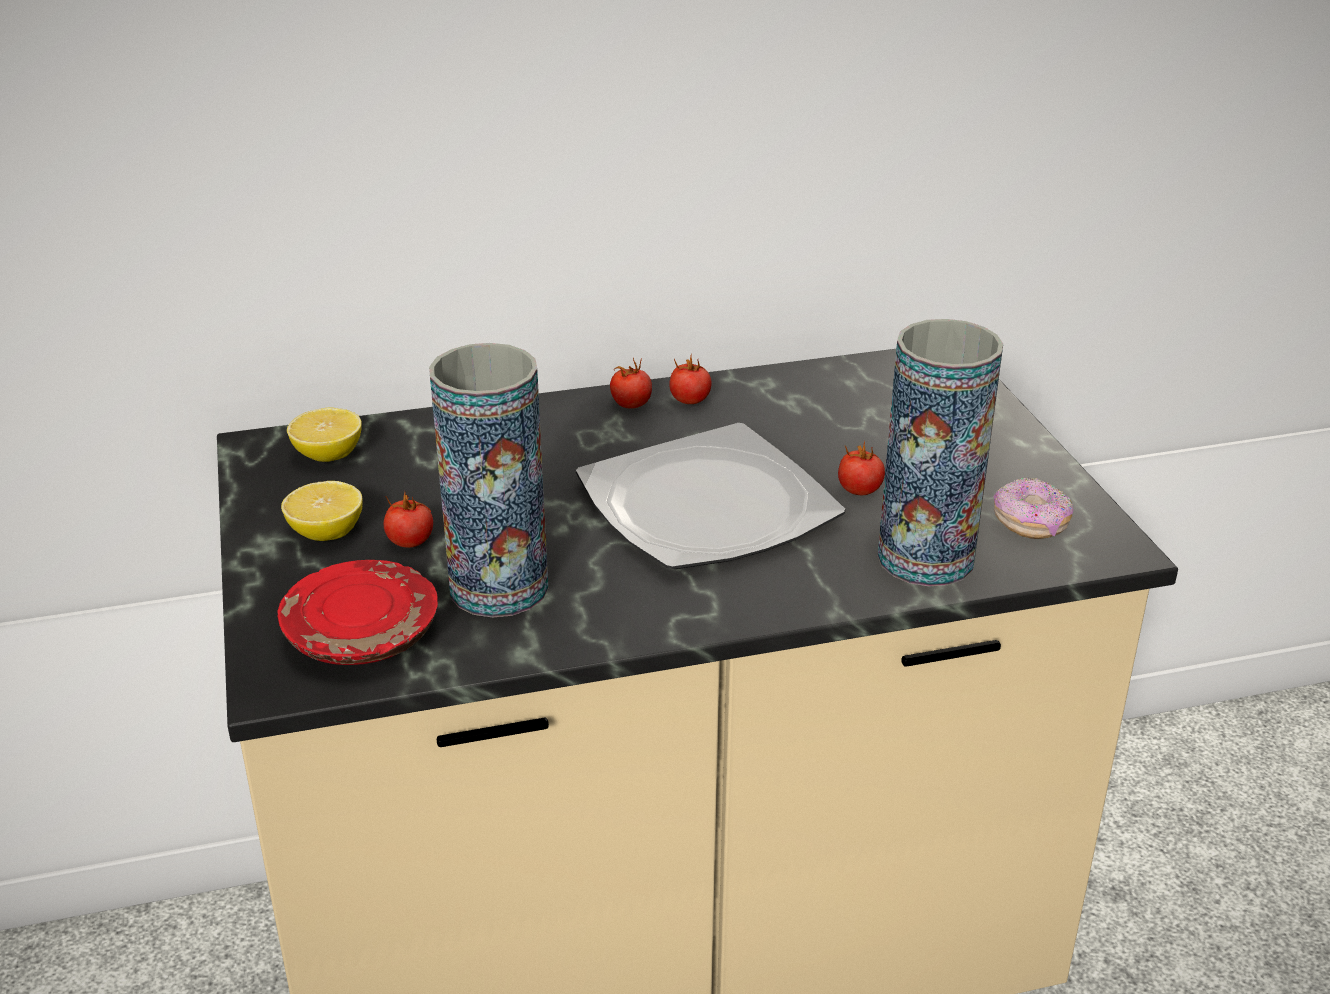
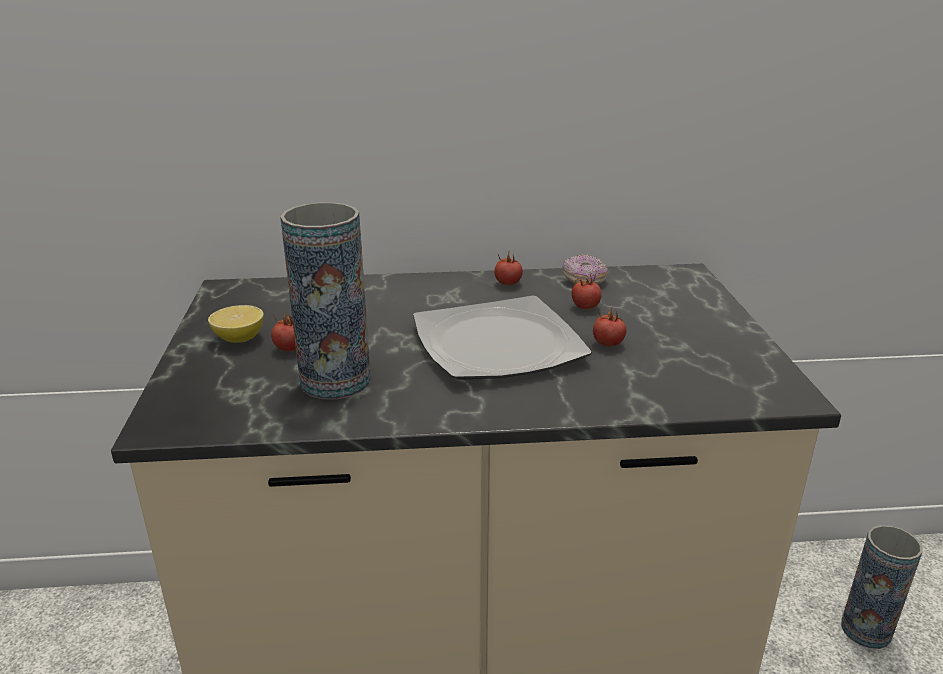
camera: 10 degrees right, 5 degrees down
(328, 455) = (264, 296): lemon -> none
(362, 635) = (230, 401): red plate -> none
(631, 404) = (468, 283): tomato -> tomato (585, 307)
(926, 558) = (645, 390): vase -> vase (865, 630)
(1030, 524) = (729, 375): donut -> donut (584, 280)

